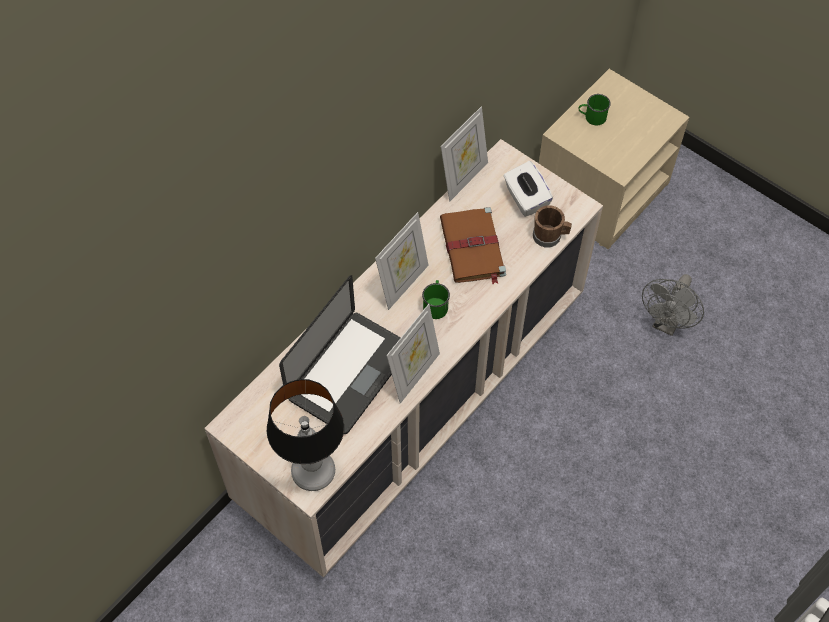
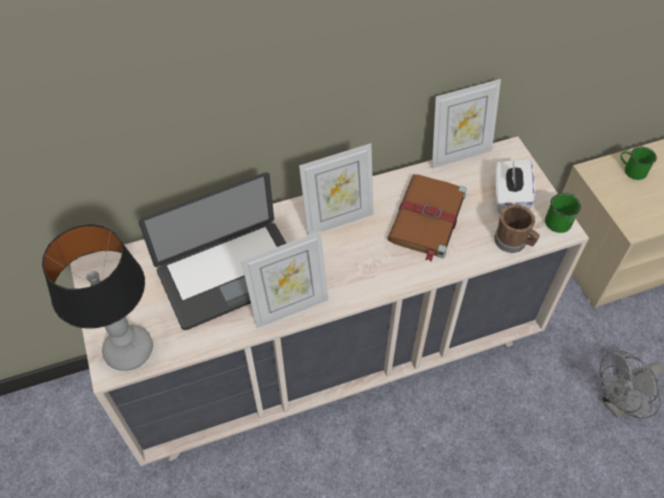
camera: 30 degrees right, 5 degrees down
(435, 305) = (356, 253): green mug -> green mug (560, 219)

